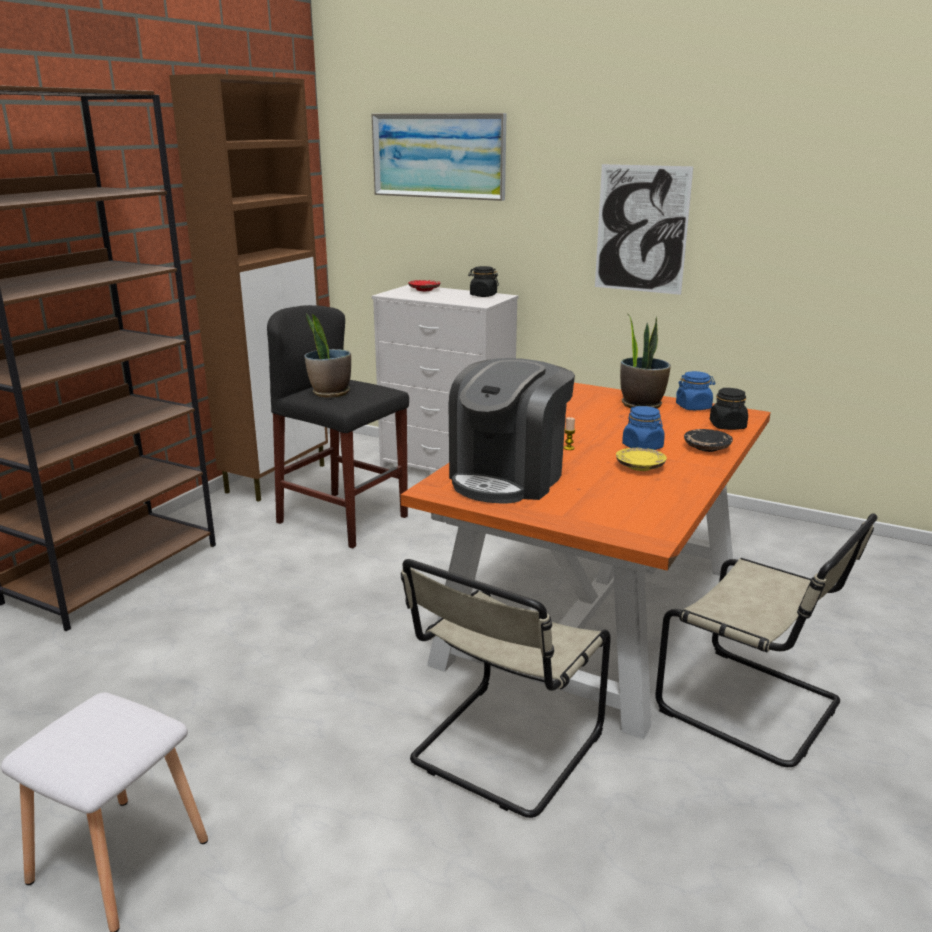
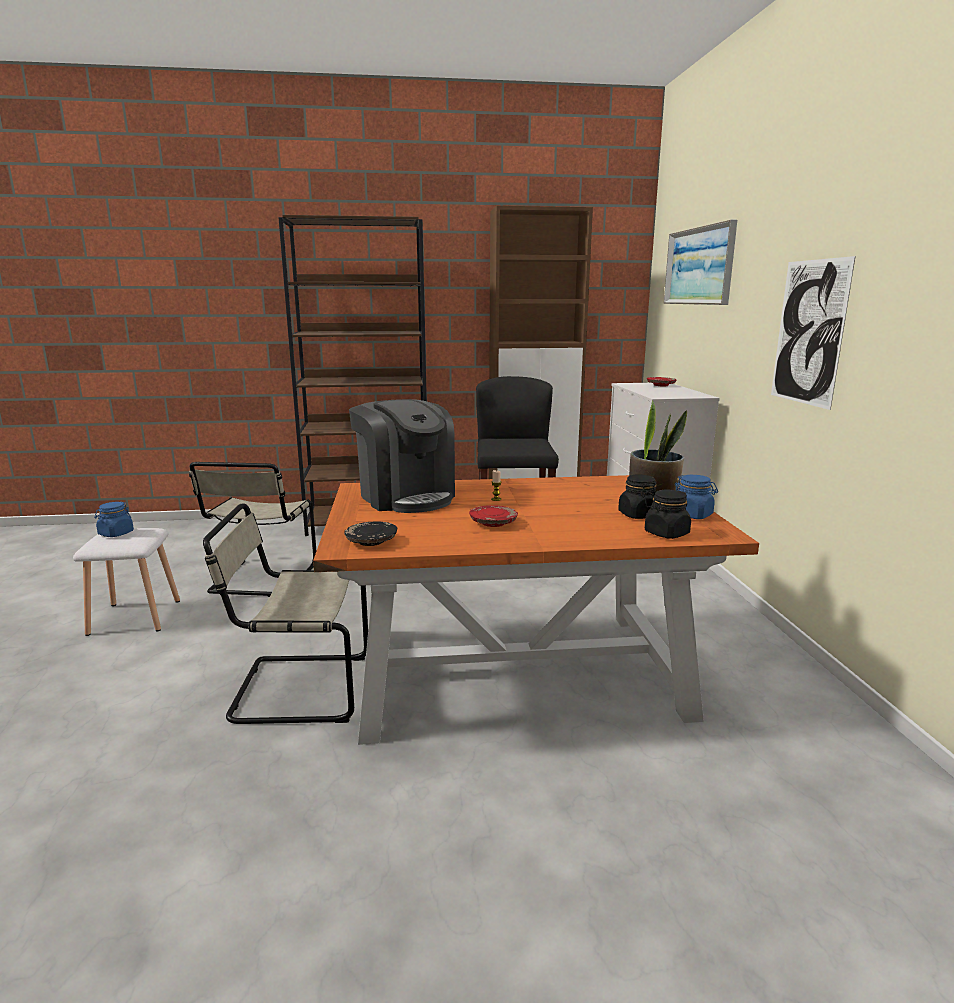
camera: 55 degrees right, 5 degrees down
(330, 393) = (505, 442): potted plant -> none
(483, 295) = (688, 393): black jar -> black jar (638, 515)
(508, 478) = (406, 497): coffee machine -> coffee machine turned 120 degrees counterclockwise
(639, 467) = (493, 523): yellow plate -> red plate
(642, 447) = (543, 517): blue jar -> blue jar (116, 534)
(707, 447) = (587, 535): black plate -> black plate (371, 541)
(755, 708) = (459, 795): beige chair -> beige chair (262, 580)

